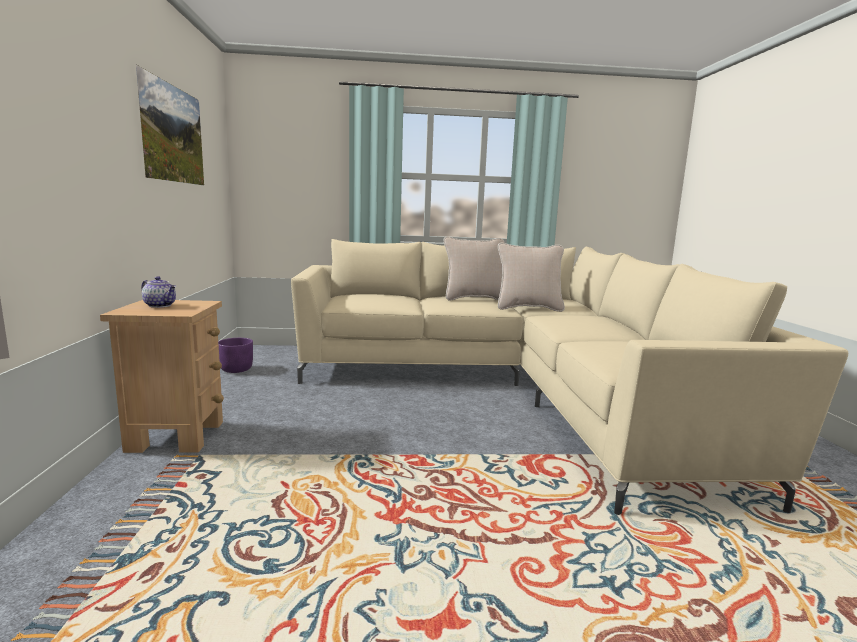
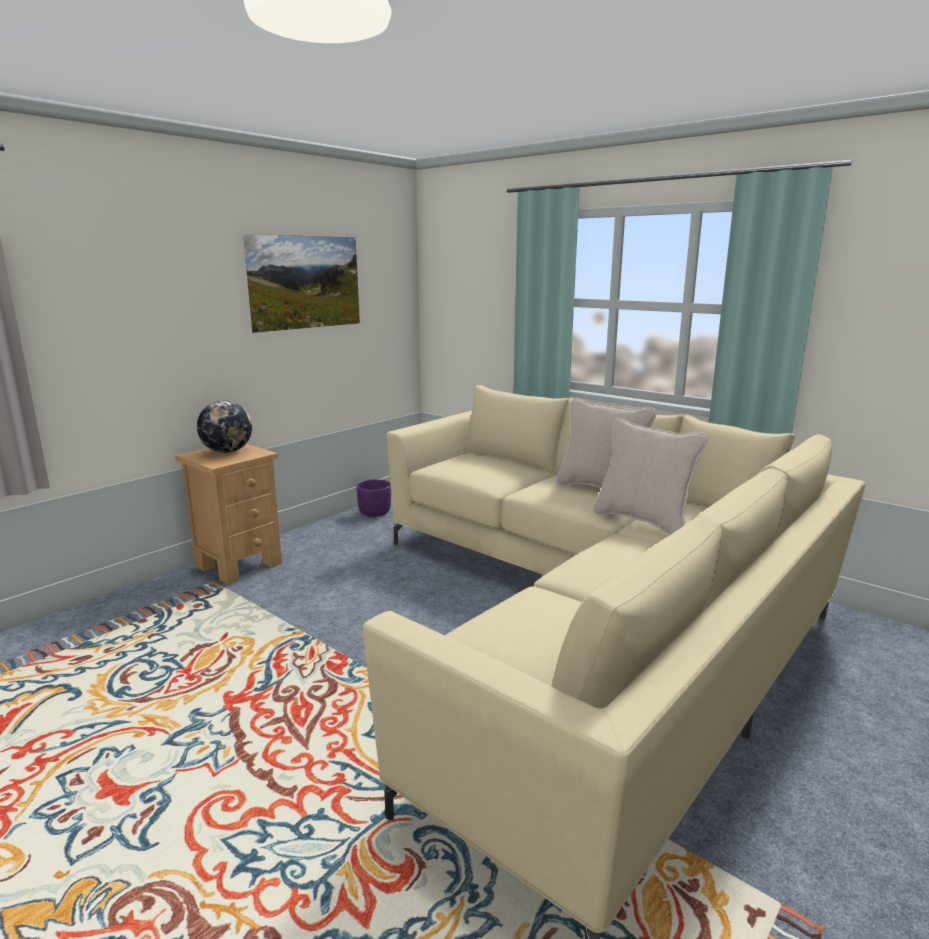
camera: 45 degrees right, 5 degrees up
(161, 305) = (227, 451): teapot -> globe

